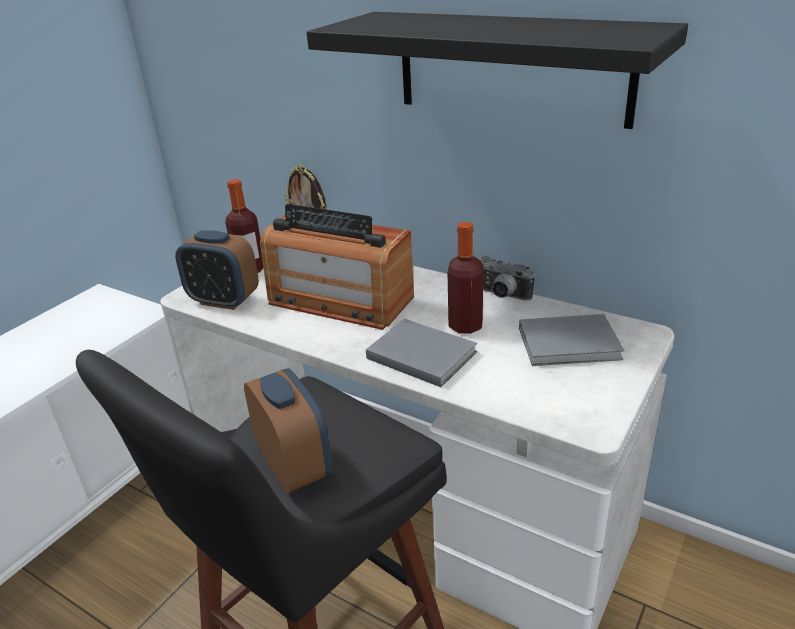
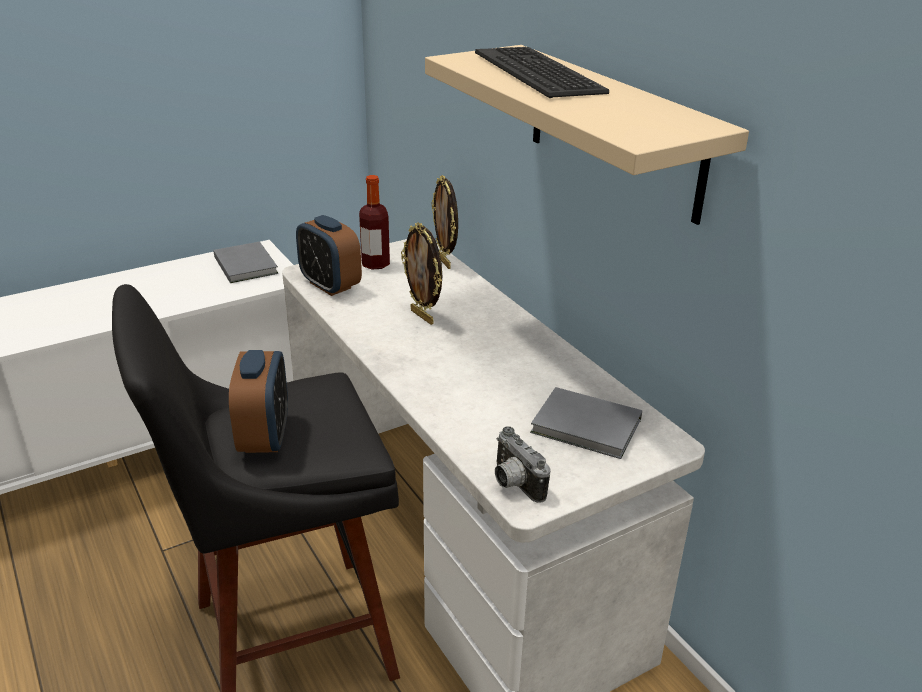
camera: 25 degrees right, 0 degrees up
(340, 300) = (423, 316): radio -> picture frame
(420, 354) = (444, 386): grey book -> grey book (246, 264)
(437, 22) = (539, 73): none -> keyboard
(465, 325) = (509, 376): bottle -> none
(502, 296) = (571, 361): camera -> camera (513, 483)
(511, 67) = (613, 131): black shelf -> beige shelf

